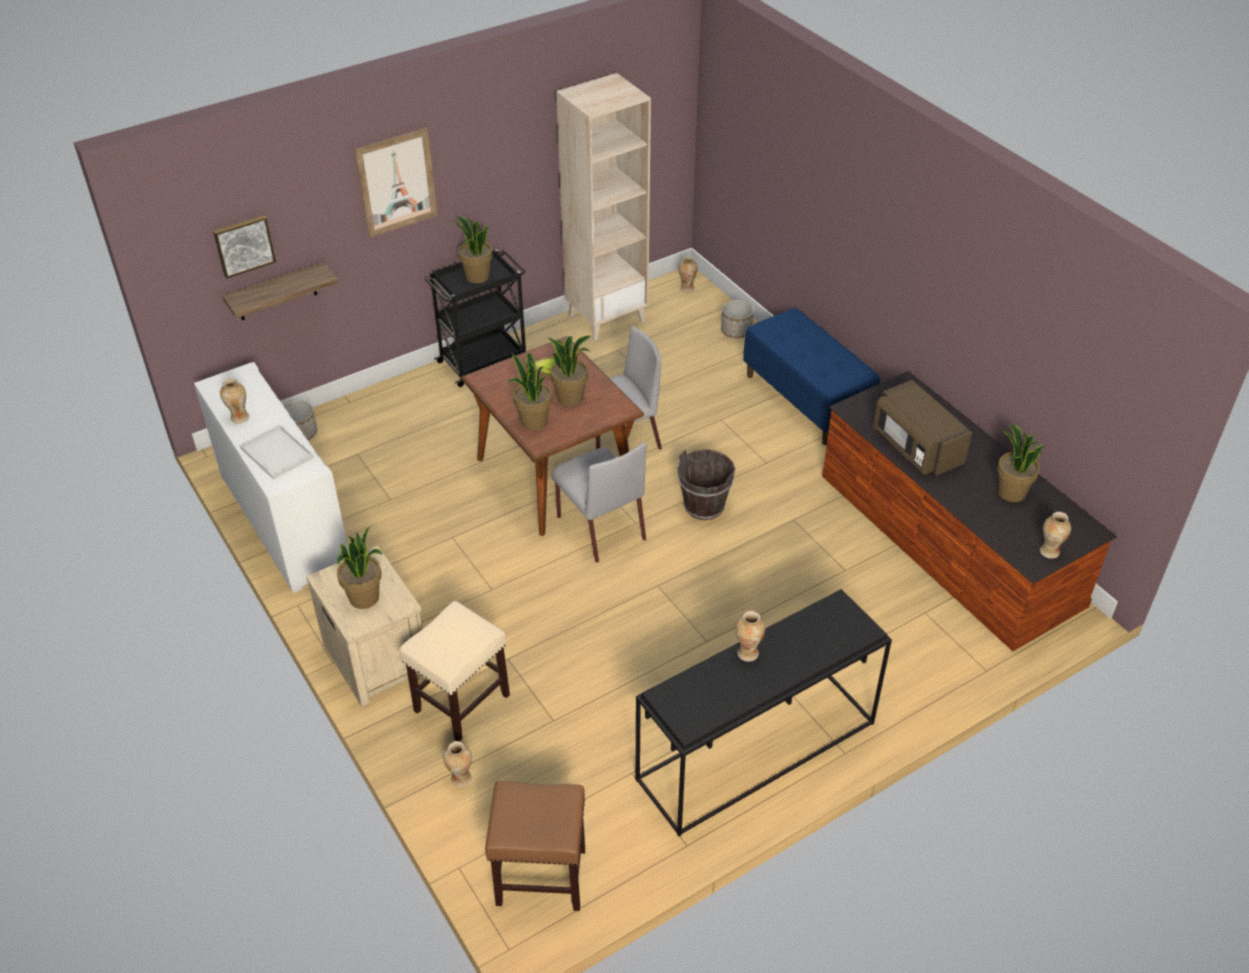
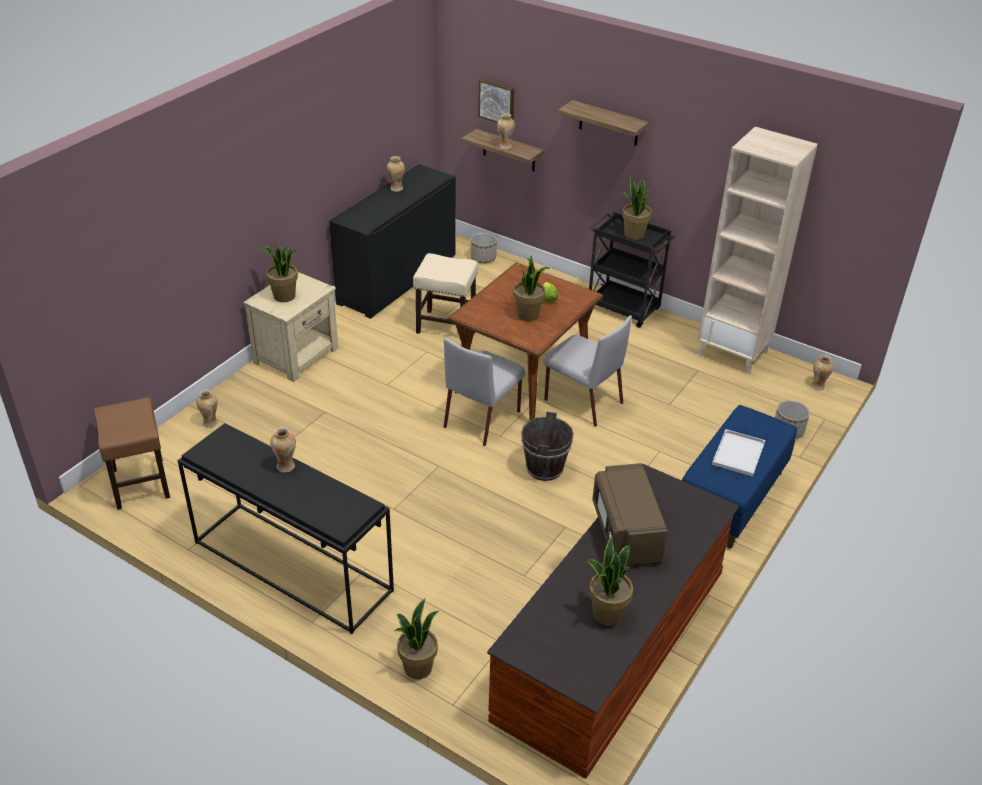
camera: 65 degrees right, 5 degrees down
(278, 453) = (372, 211): white tray -> white tray (738, 454)
(284, 521) = (397, 279): white cabinet -> black cabinet
(397, 182) = (609, 123): picture -> shelf
(461, 703) = (274, 403): beige stool -> beige stool (445, 325)
(533, 421) = (488, 305): potted plant -> potted plant (417, 667)
(916, 447) = (625, 532): brown microwave -> brown microwave turned 45 degrees counterclockwise
(1049, 552) = (537, 657): vase -> vase (505, 146)

